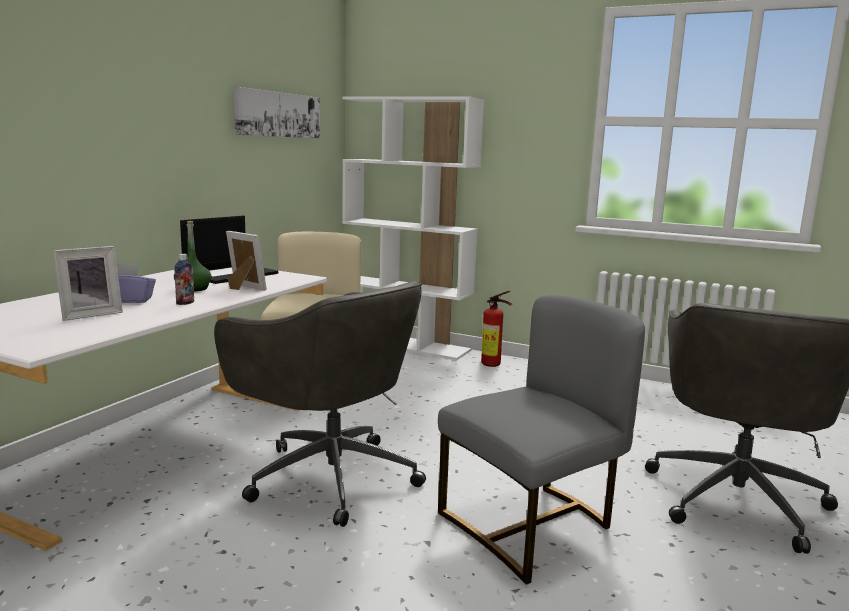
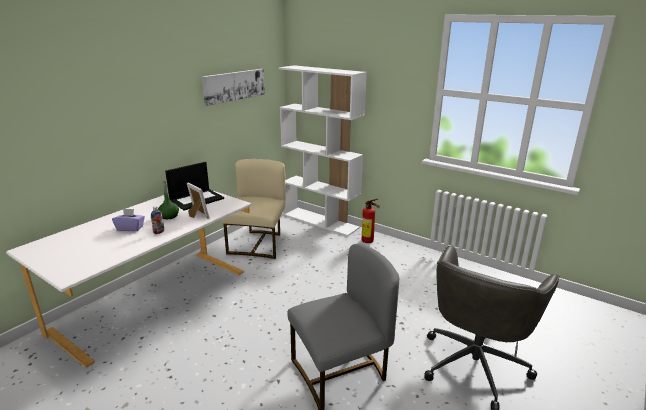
camera: 10 degrees right, 10 degrees up
(90, 314) = (105, 243): picture frame -> none
(329, 476) = (241, 327): grey office chair -> none

